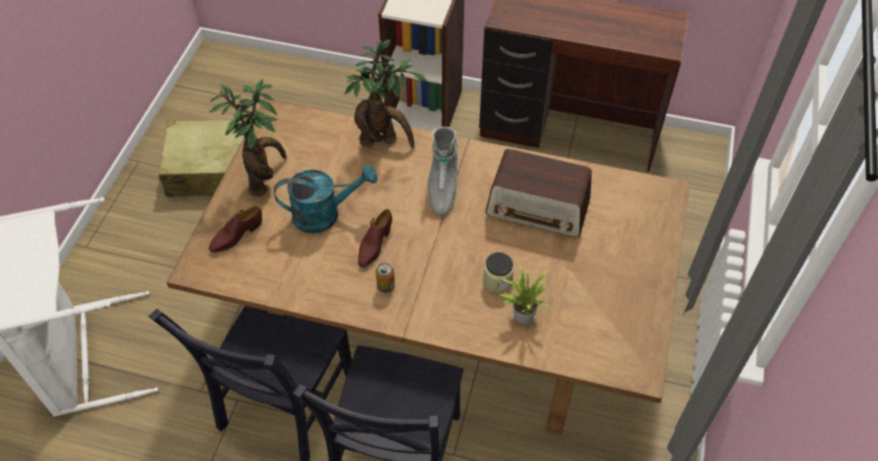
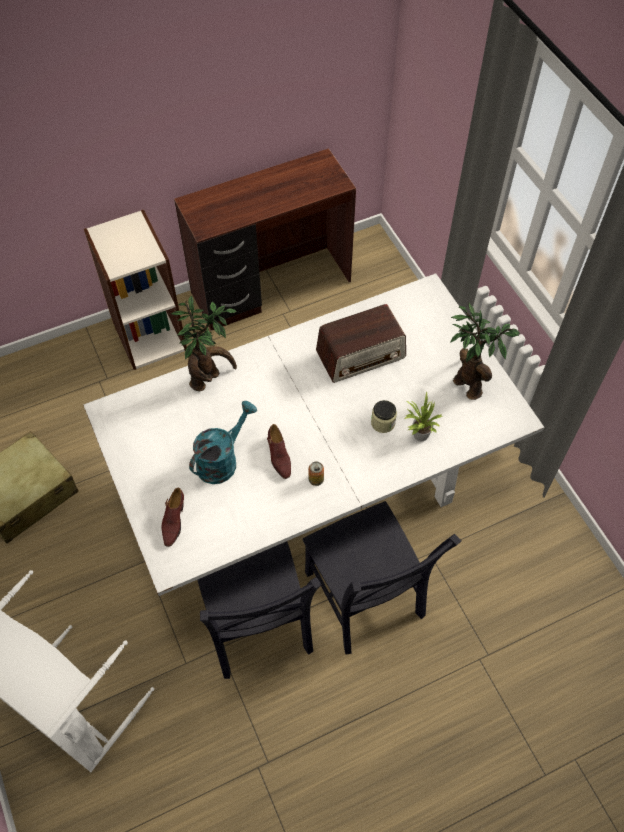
camera: 40 degrees left, 5 degrees up
(265, 178) = (150, 465): potted plant -> potted plant (466, 383)
(441, 328) = (313, 489): brown dining table -> white dining table
(442, 188) = (285, 384): grey boot -> none

